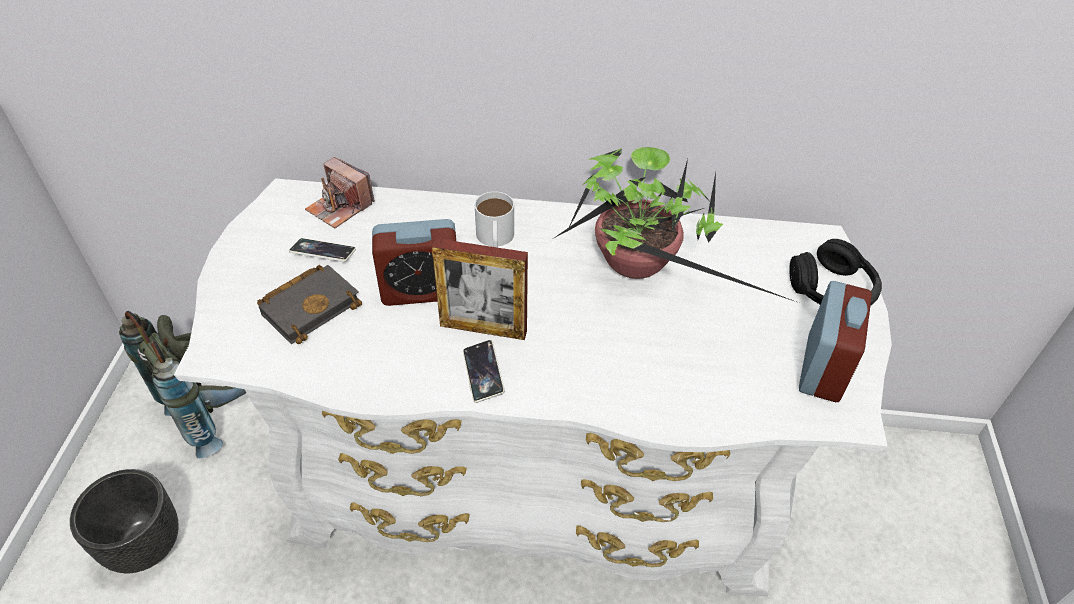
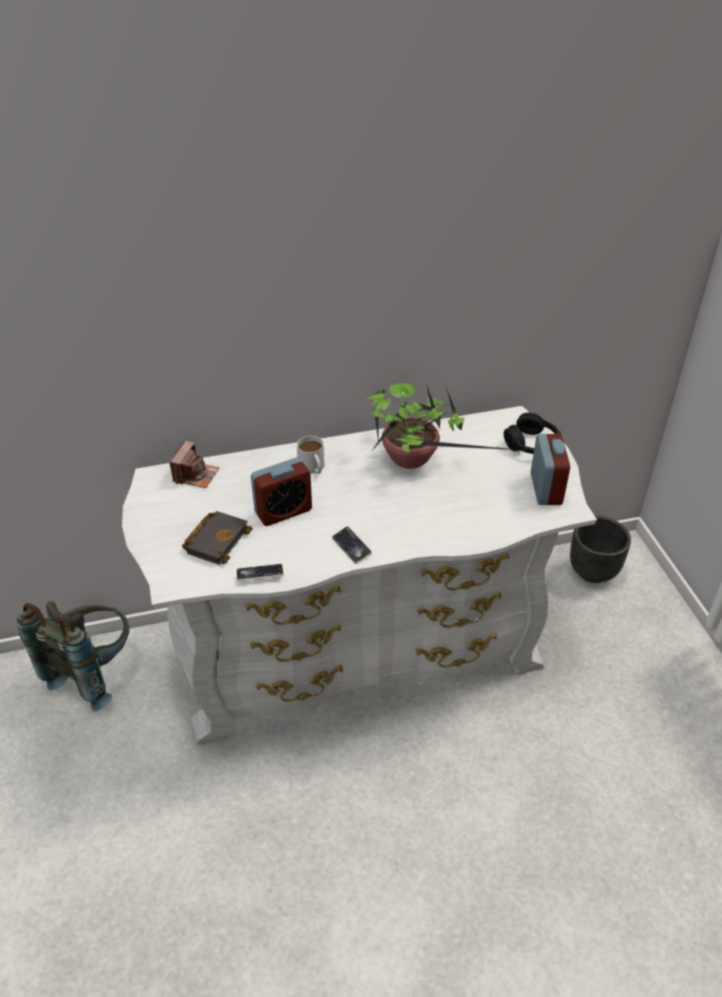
camera: 20 degrees left, 5 degrees down
(147, 545) = (88, 783): black planter -> black planter (593, 571)
(323, 253) = (203, 506): phone -> phone (260, 574)
(340, 207) = (195, 475): camera -> camera turned 90 degrees counterclockwise
(483, 328) = (336, 522): picture frame -> none

